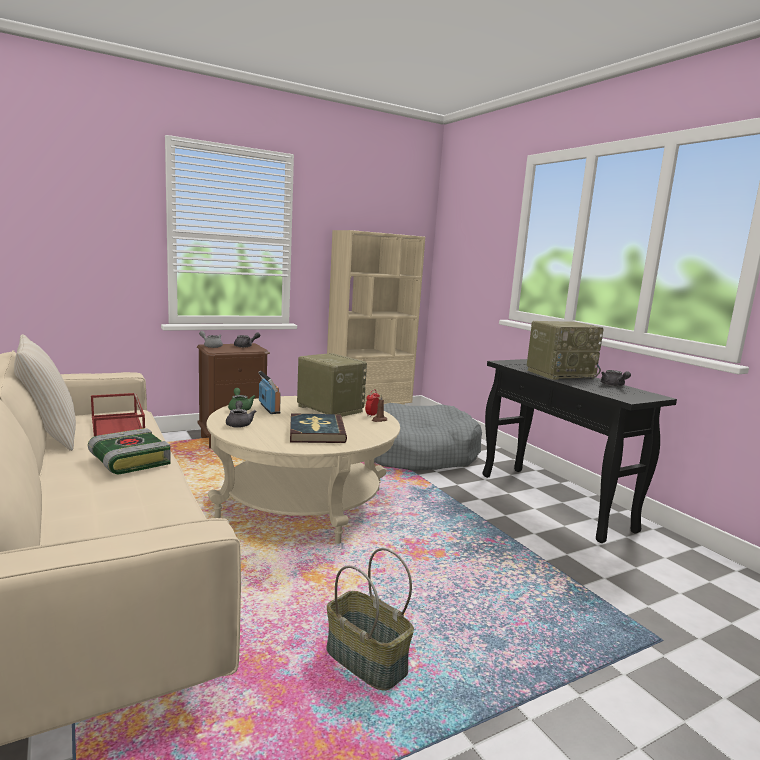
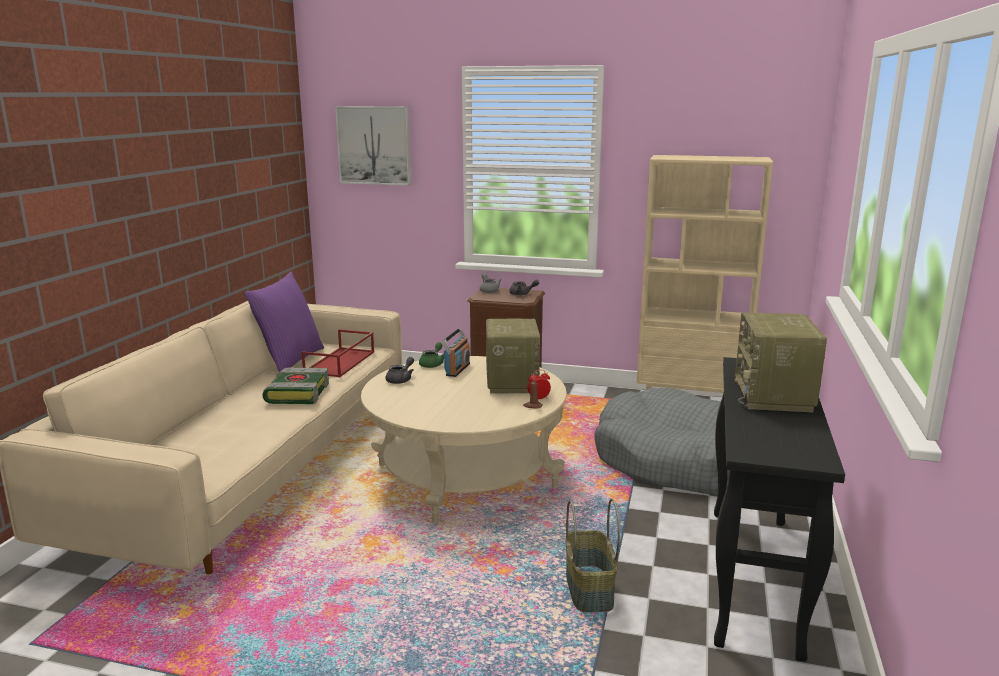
camera: 45 degrees right, 5 degrees up
(49, 437) = (290, 360): beige pillow -> purple pillow
(61, 203) = (374, 145): none -> picture
(316, 432) = (445, 404): book -> none
(364, 661) = (304, 618): basket -> basket (588, 589)
(560, 374) = (774, 396): radio -> radio turned 75 degrees clockwise
(613, 385) = (804, 430): grey teapot -> none

